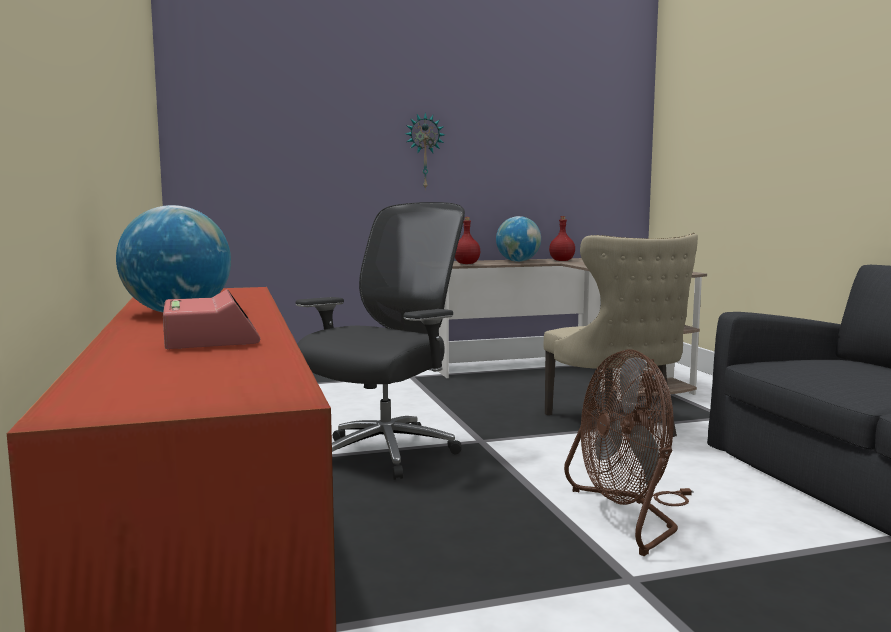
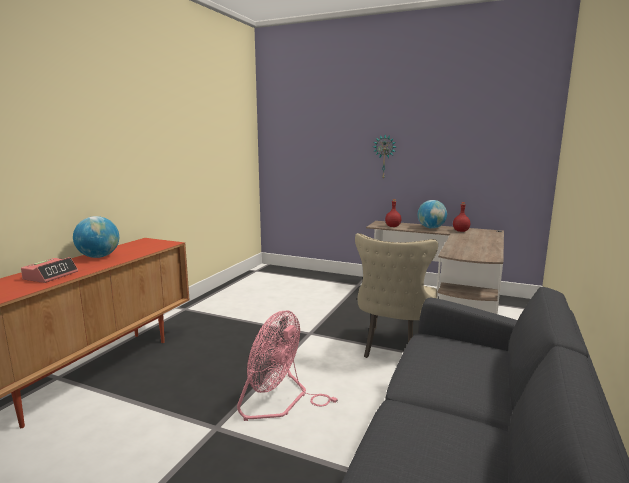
camera: 40 degrees right, 5 degrees up
(385, 454) = (259, 326): office chair -> none
(632, 514) = (285, 399): brown fan -> pink fan

